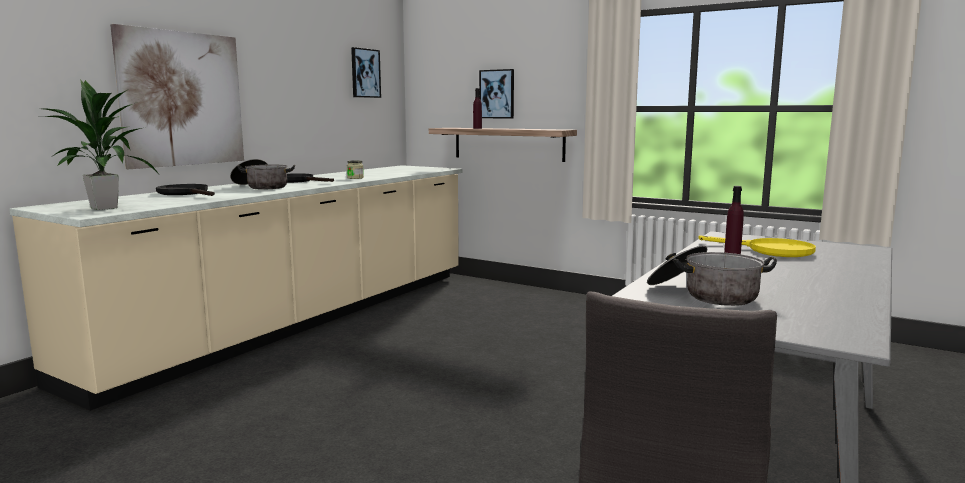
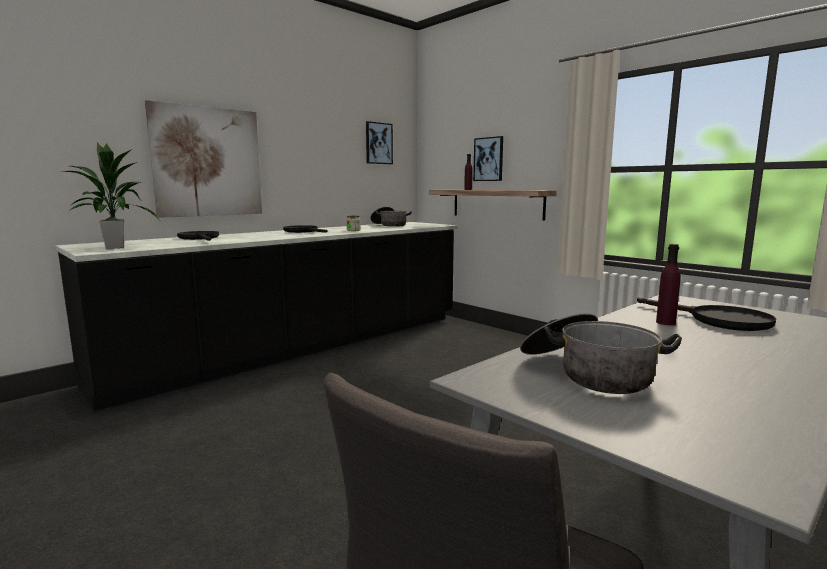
camera: 15 degrees right, 0 degrees up
(261, 187) = (266, 235): cooking pot -> cooking pot (389, 225)
(301, 319) = (303, 347): beige counter -> black counter
(770, 250) = (718, 320): yellow frying pan -> black frying pan

